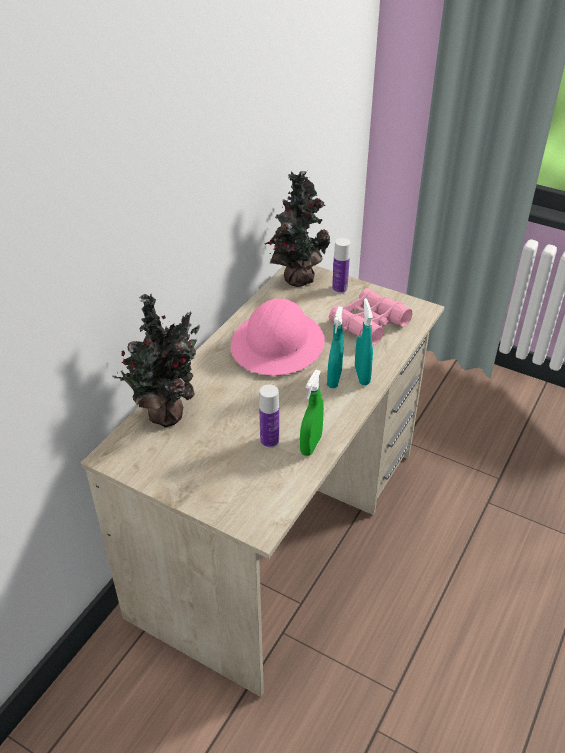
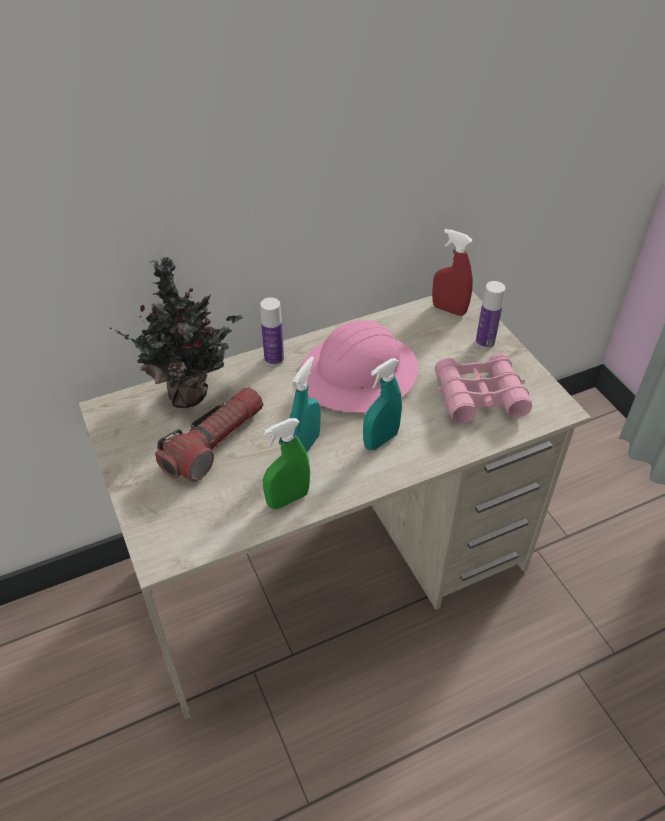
camera: 35 degrees right, 5 degrees up
(222, 436) = (214, 443): none -> flashlight
(269, 441) = (253, 472): bottle -> bottle (274, 359)
(296, 278) = (449, 309): potted plant -> red spray bottle
(362, 375) = (414, 451): turquoise spray bottle -> turquoise spray bottle (305, 445)

